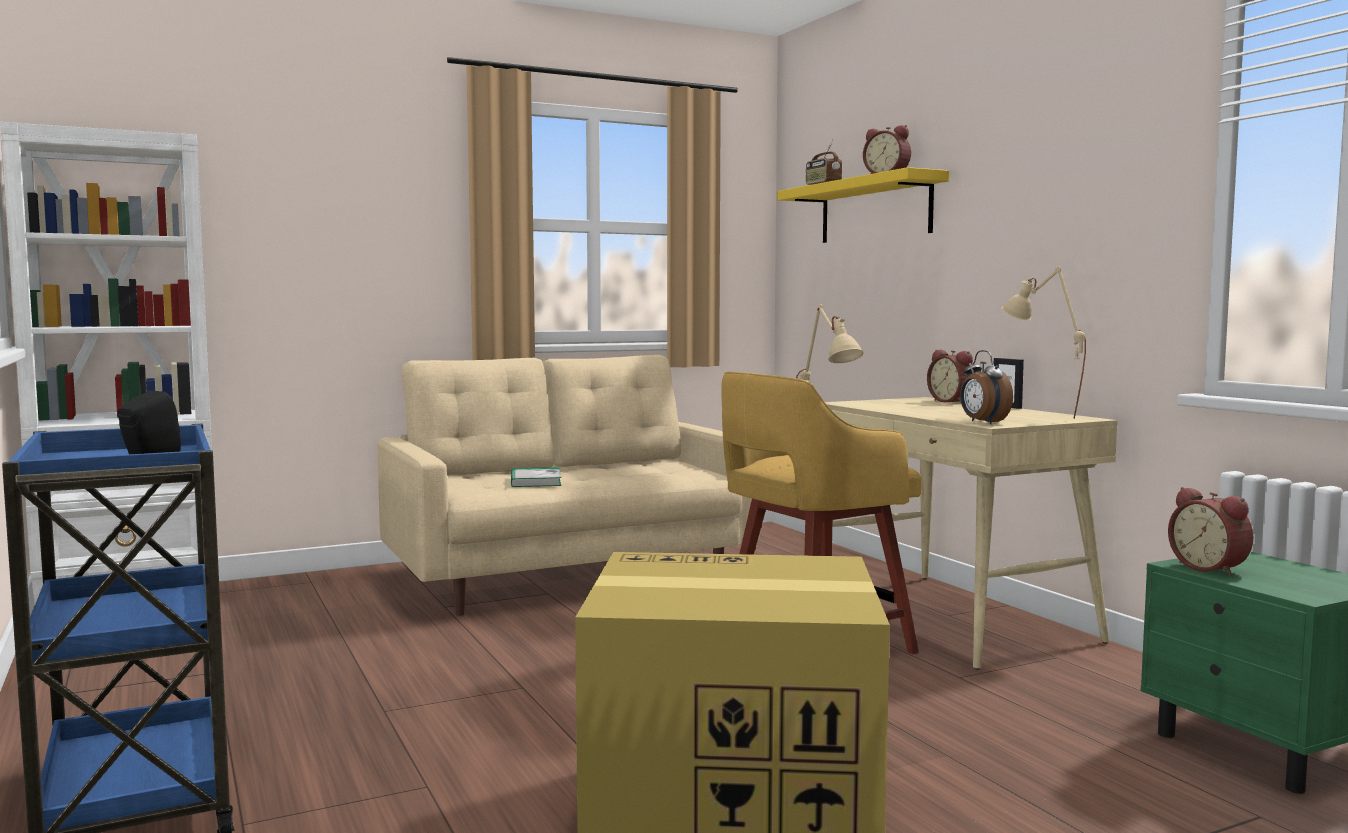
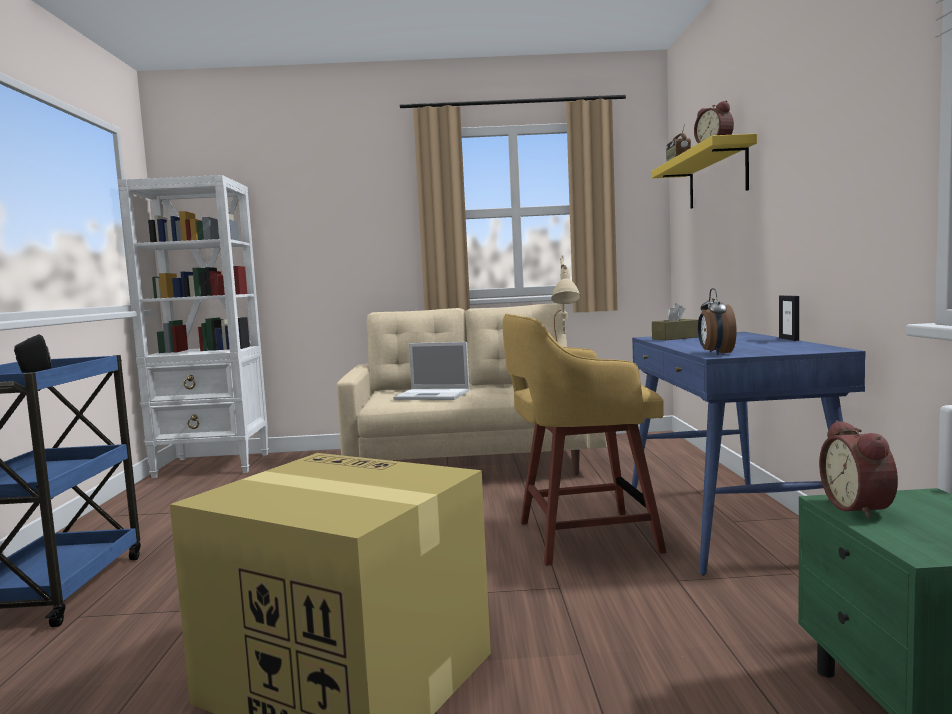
camera: 25 degrees right, 0 degrees up
(535, 481) = (434, 395): book -> laptop
(875, 404) = (675, 338): none -> brown tissue box
(949, 617) = (730, 523): beige desk -> blue desk
(953, 401) = (753, 335): alarm clock -> none
(1039, 416) = (791, 347): beige table lamp -> none

